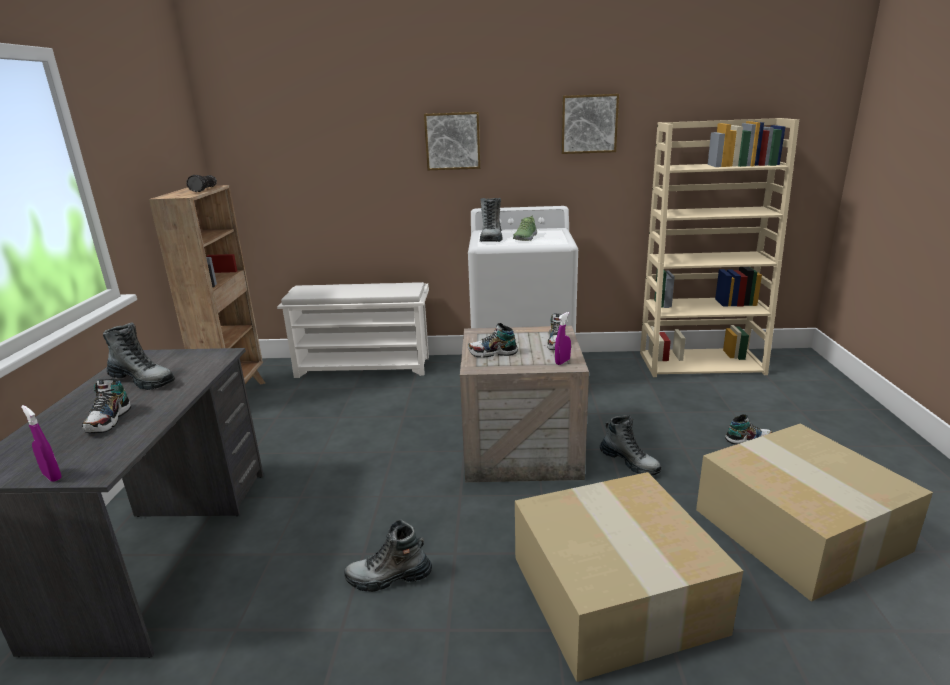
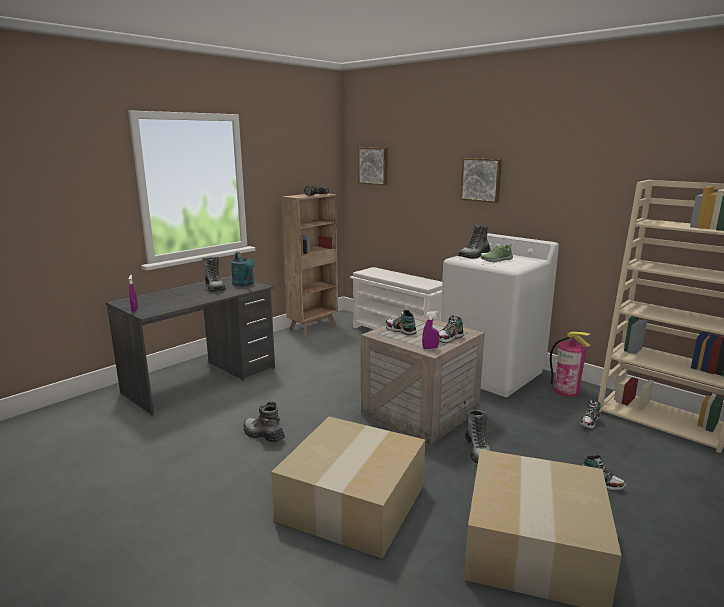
camera: 40 degrees right, 5 degrees down
(109, 420) = (179, 298): shoe -> shoe (589, 422)
(189, 359) = (244, 284): none -> turquoise watering can
(589, 124) = (588, 175): picture -> picture (373, 166)
(605, 366) = (566, 391): none -> fire extinguisher

